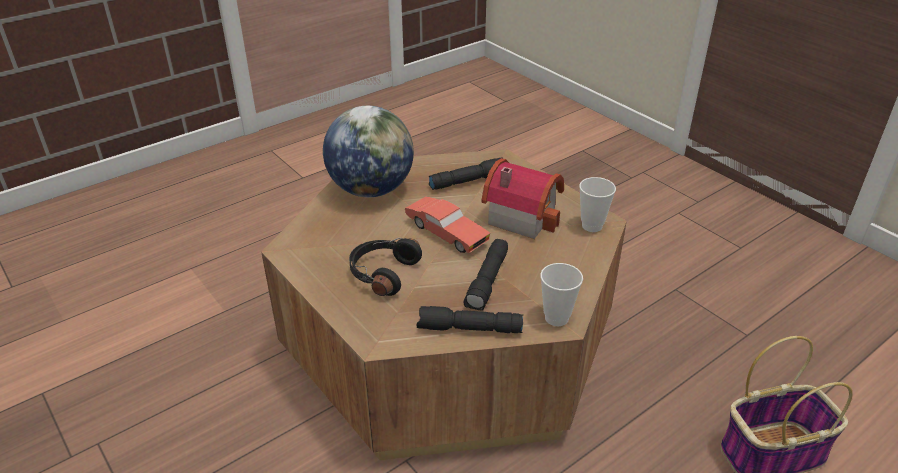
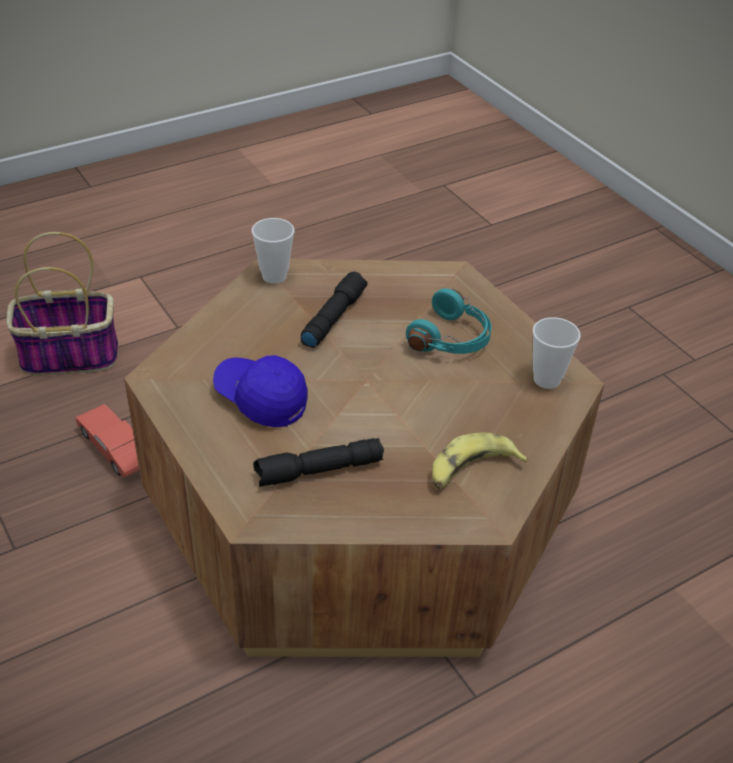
camera: 175 degrees left, 5 degrees up
(371, 189) = (471, 470): globe -> banana
(382, 273) = (452, 339): black headphones -> turquoise headphones
(446, 233) = (369, 383): red toy car -> red toy car (116, 450)
(468, 329) = (365, 275): black flashlight -> none
(521, 215) = (261, 399): toy house -> blue cap
(592, 226) = (175, 373): cup -> cup (547, 379)

